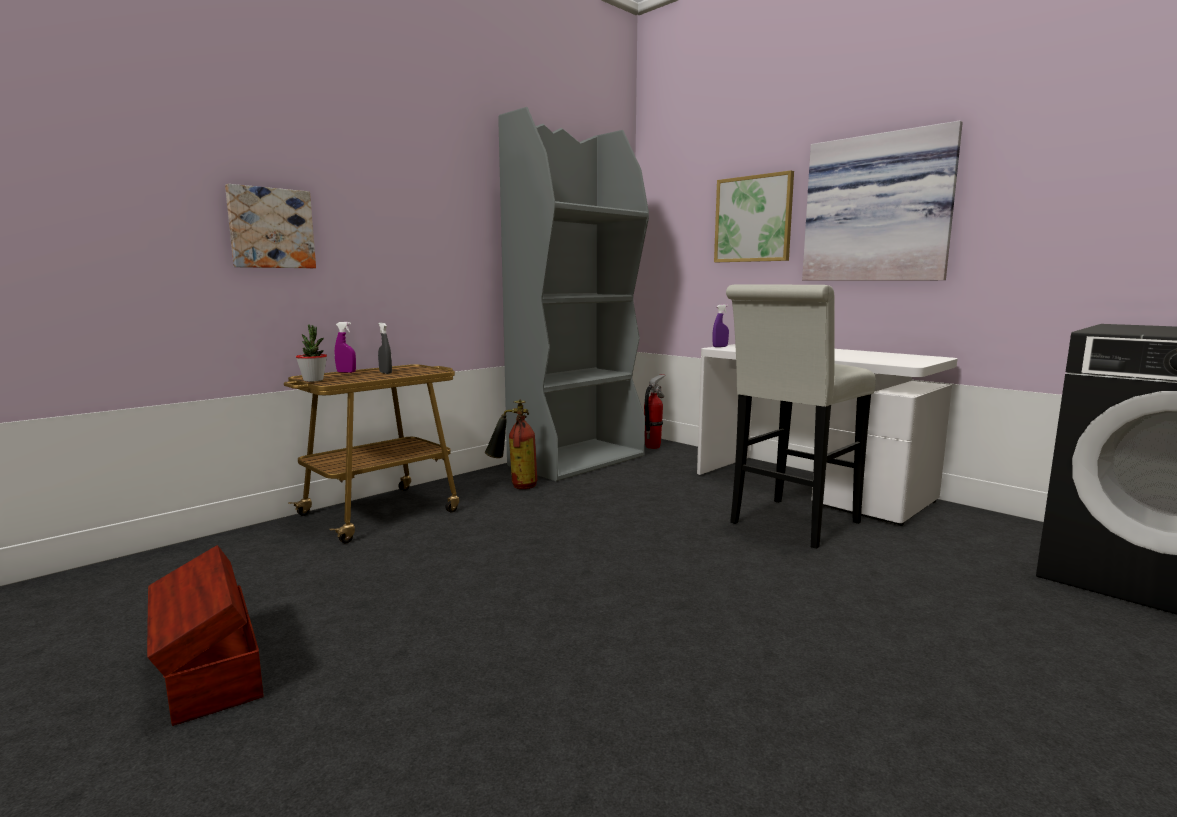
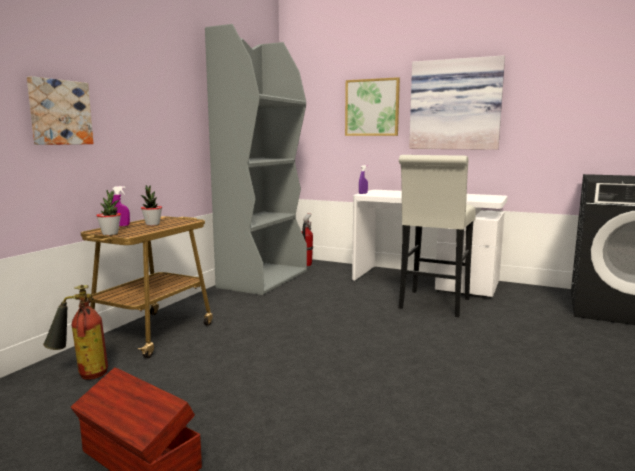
camera: 20 degrees left, 0 degrees up
(385, 373) = (152, 224): grey spray bottle -> potted plant
(514, 485) = (235, 301): fire extinguisher -> fire extinguisher (81, 375)

